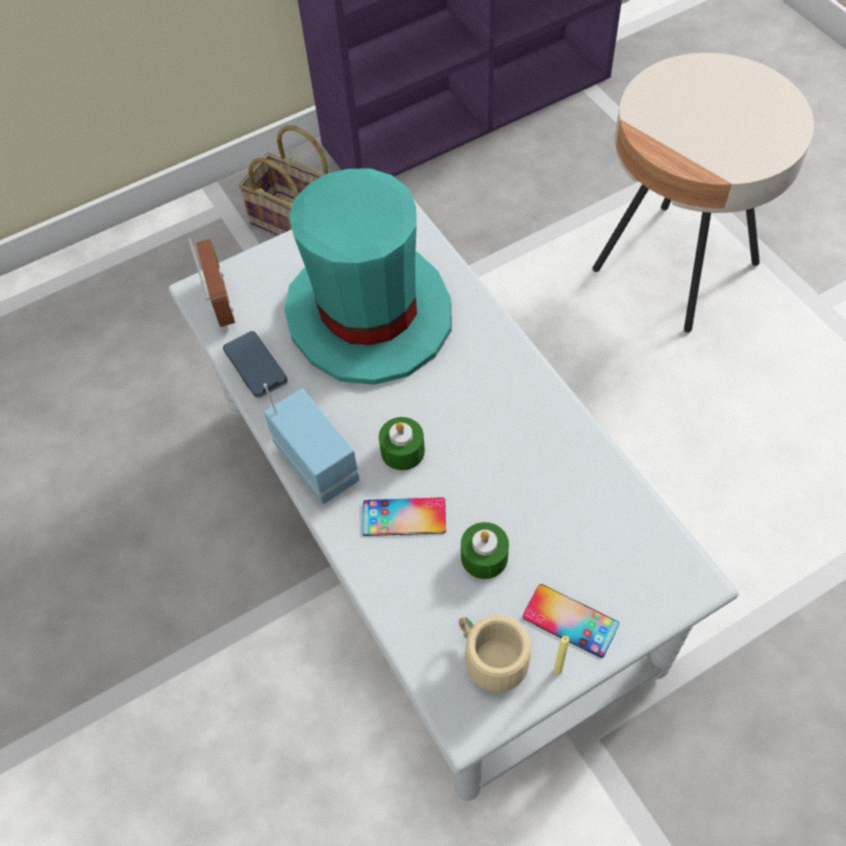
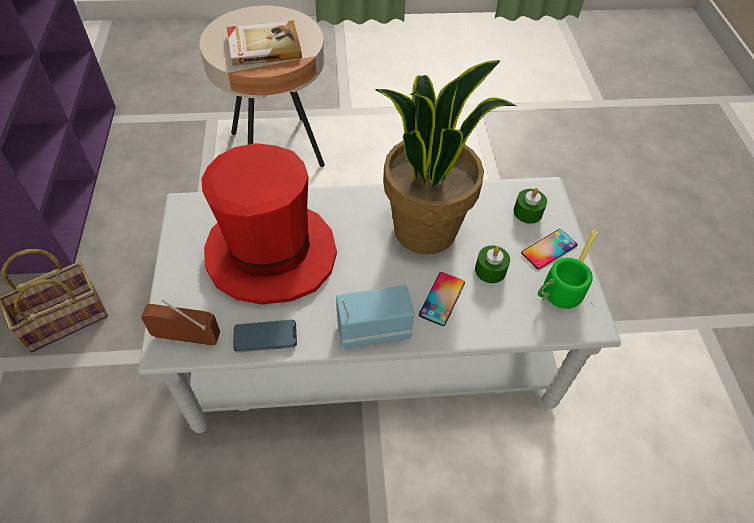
camera: 70 degrees left, 5 degrees down
(369, 314) = (271, 253): turquoise hat -> red hat
(402, 451) = (392, 279): green candle -> green candle (527, 212)
(488, 660) = (558, 297): beige mug -> green mug
(508, 452) = (425, 228): none -> potted plant
(702, 124) = (263, 46): none -> book

